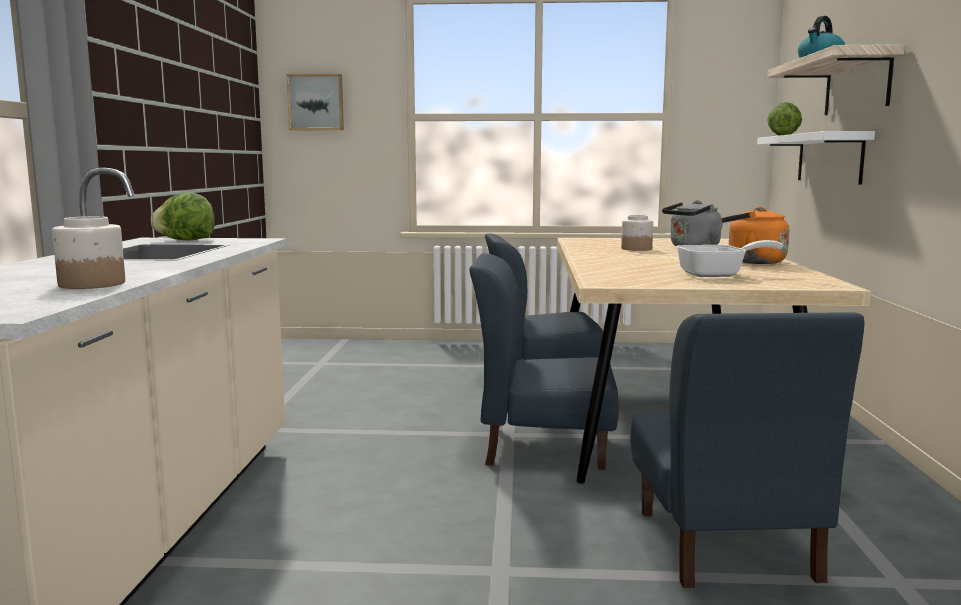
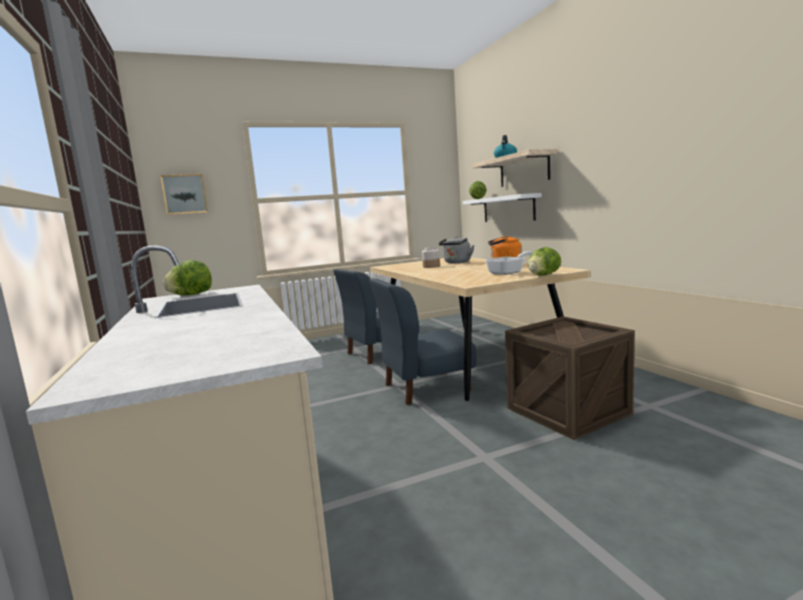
camera: 25 degrees left, 0 degrees up
(91, 284) = (253, 327): jar -> none
(725, 545) = (568, 411): blue chair -> crate
(757, 287) = (543, 275): none -> lettuce

